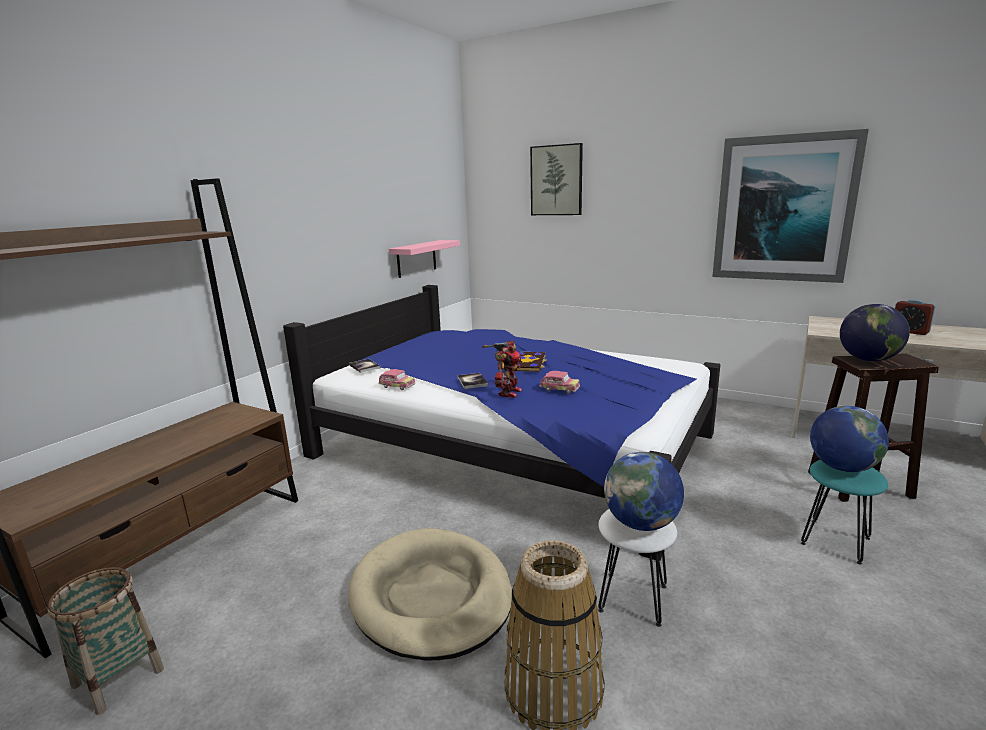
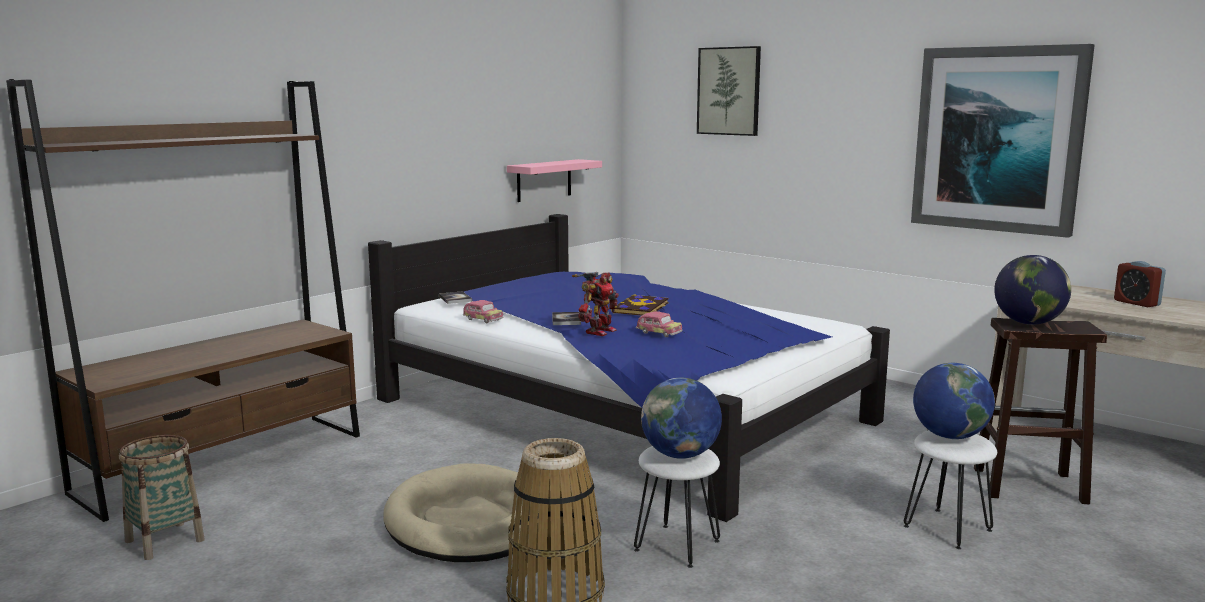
camera: 10 degrees right, 5 degrees down
(836, 541) = (948, 528): turquoise stool -> white stool

